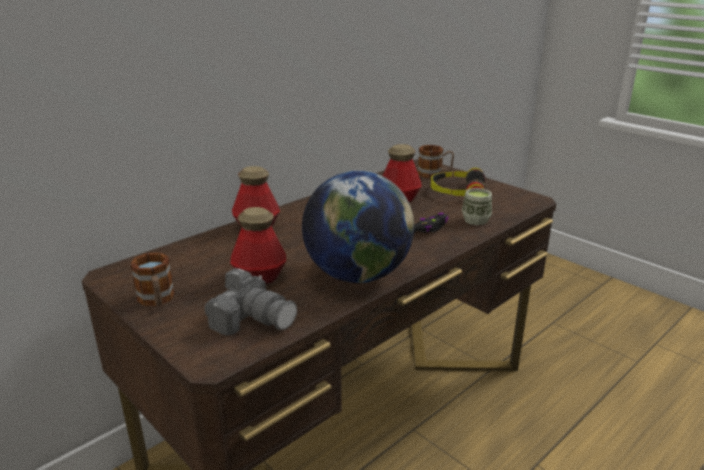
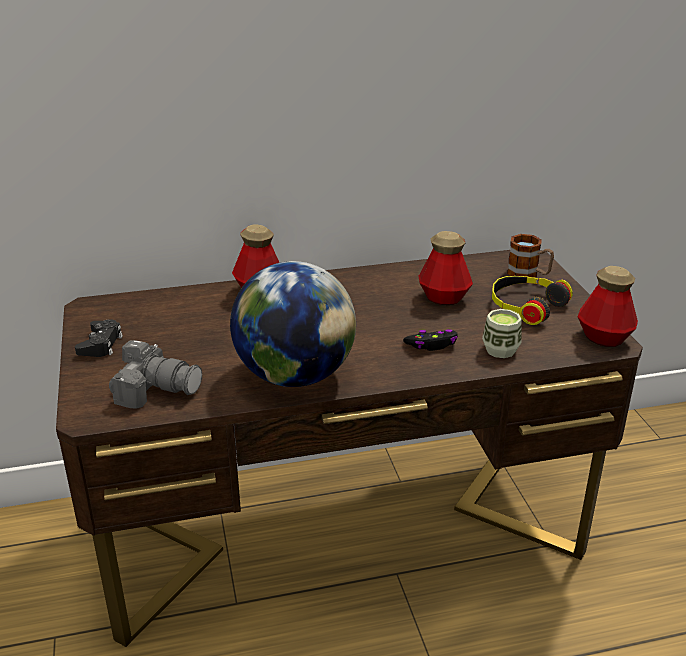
camera: 30 degrees right, 5 degrees up
(157, 300) = (101, 344): mug -> black game controller
(253, 319) = (156, 389): camera -> camera turned 45 degrees counterclockwise
(259, 277) = (205, 348): bottle -> bottle (604, 338)

